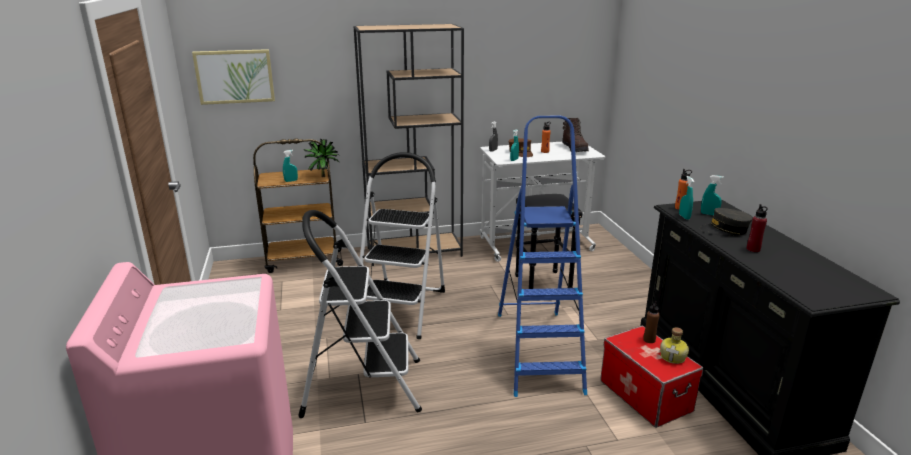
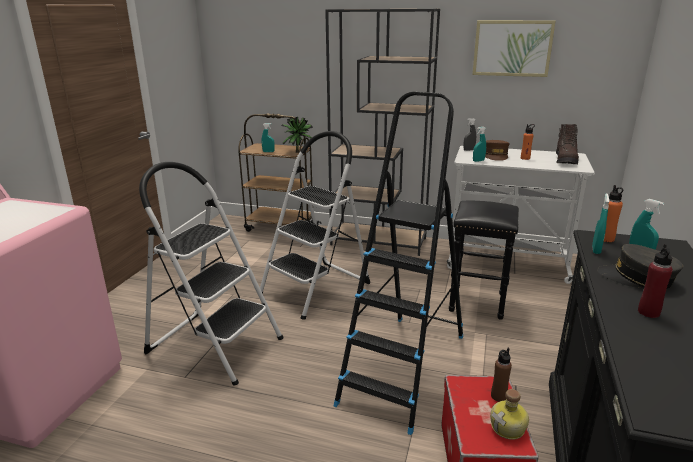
camera: 30 degrees right, 0 degrees up
(235, 76) = (240, 54): picture -> picture (512, 48)
(538, 350) = (404, 368): blue step ladder -> black step ladder

